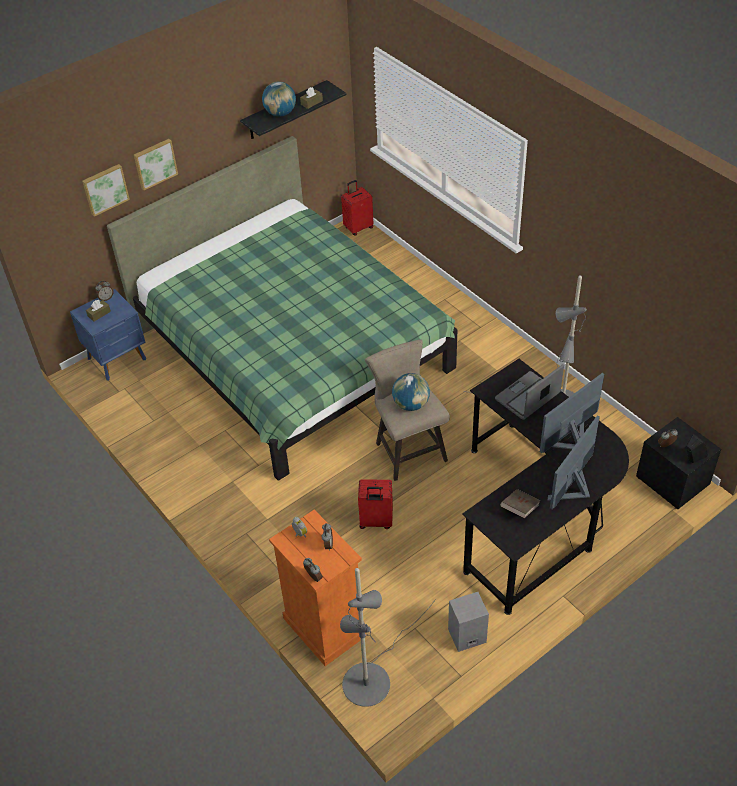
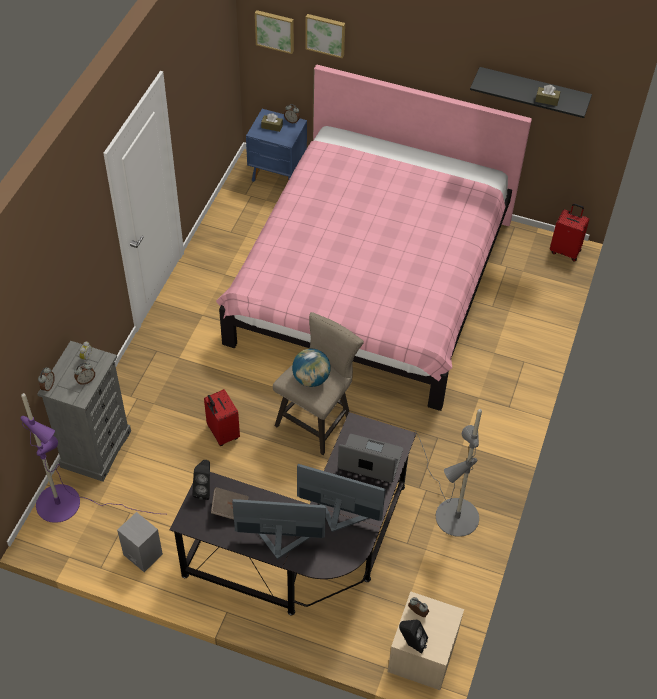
camera: 55 degrees right, 5 degrees up
(155, 163) = (379, 45): picture -> picture (275, 30)
(280, 113) = (512, 87): globe -> none
(292, 351) = (371, 281): green bed -> pink bed
(324, 627) = (96, 448): orange dresser -> grey dresser
(372, 675) = (68, 504): grey floor lamp -> purple floor lamp
(487, 518) = (204, 489): none -> black speaker
(672, 481) = (422, 654): black nightstand -> beige nightstand

